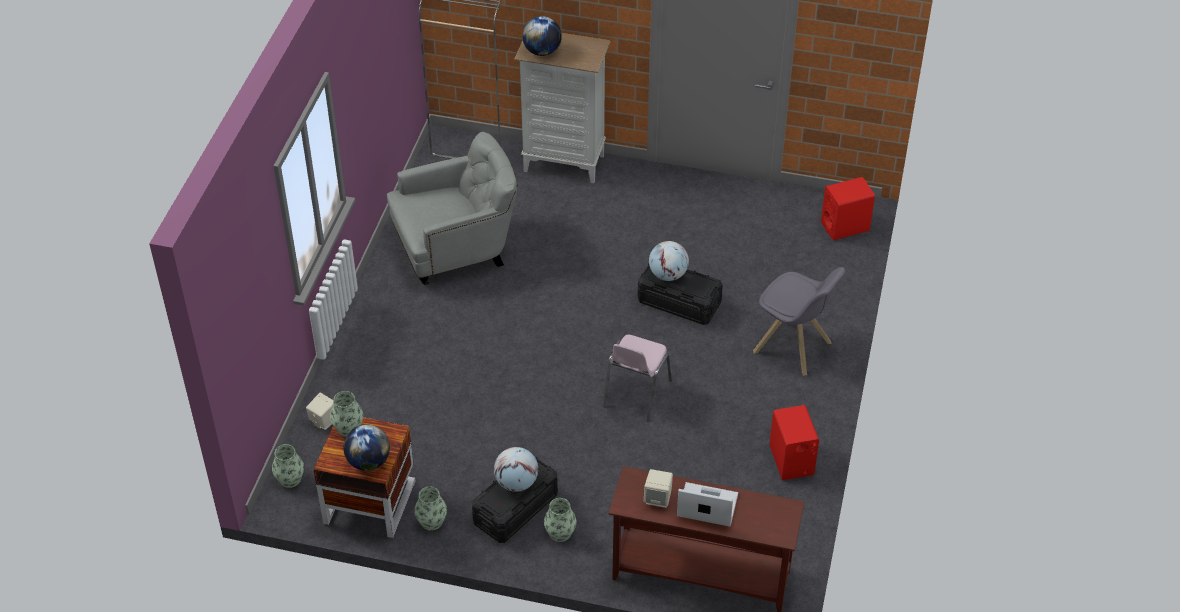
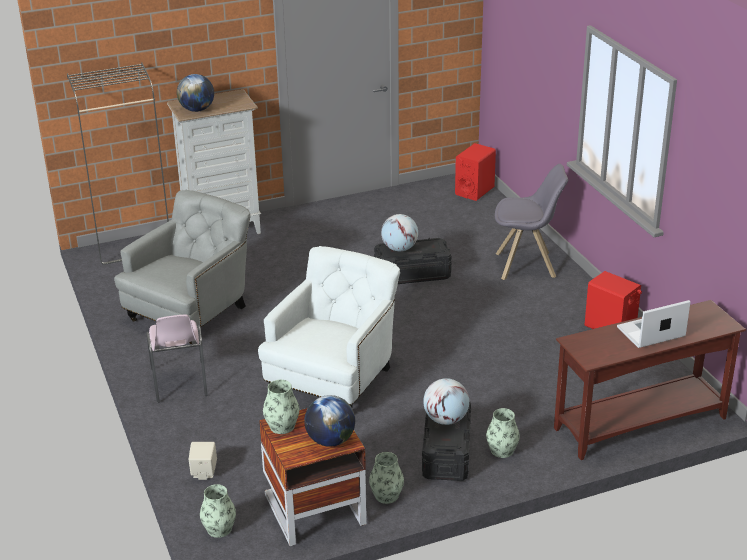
camera: 35 degrees left, 15 degrees down
(502, 383) = (334, 378): none -> white armchair
(635, 394) = (448, 339): pink chair -> pink chair (179, 383)
(658, 498) = (610, 344): beige speaker -> none

